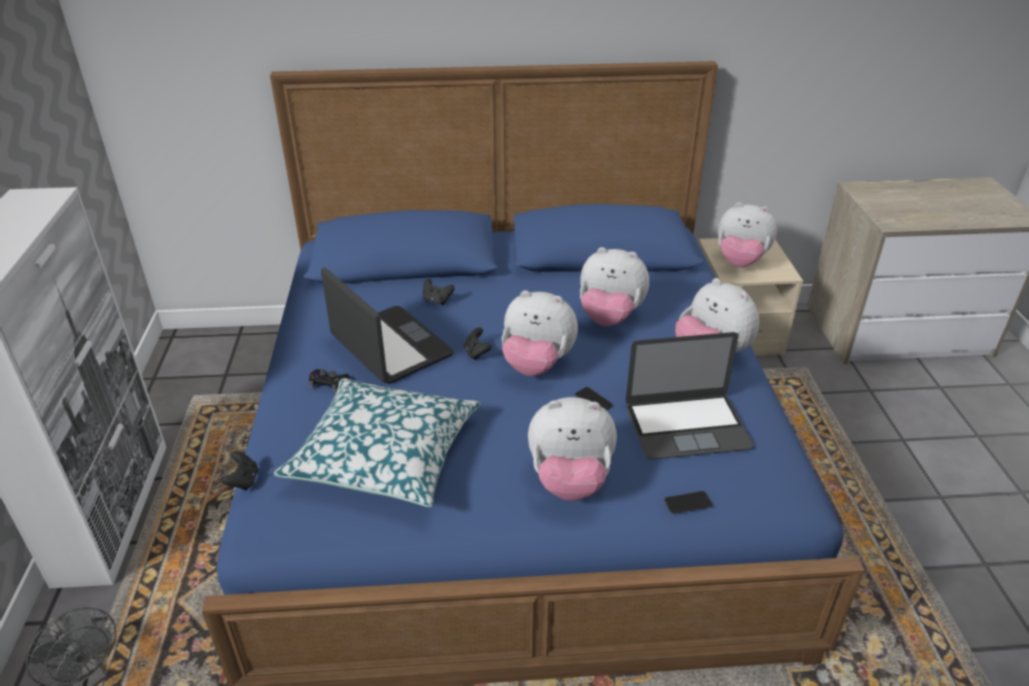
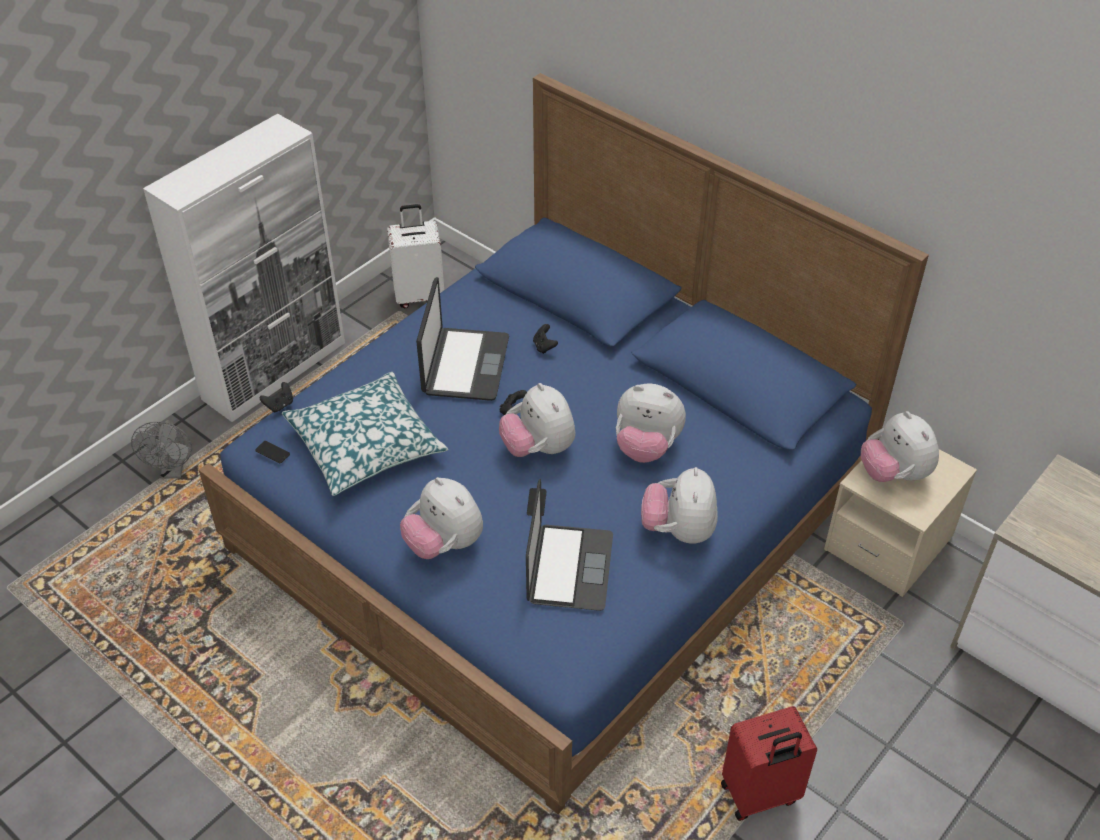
camera: 45 degrees right, 10 degrees up
(200, 375) = (420, 295): none -> white suitcase
(328, 383) = (396, 368): black game controller -> none
(609, 317) = (646, 447): plush toy -> plush toy turned 45 degrees counterclockwise
(687, 426) = (569, 567): laptop -> laptop turned 120 degrees counterclockwise
(687, 503) = (492, 614): phone -> phone (272, 452)
(896, 529) = (760, 795): none -> red suitcase

